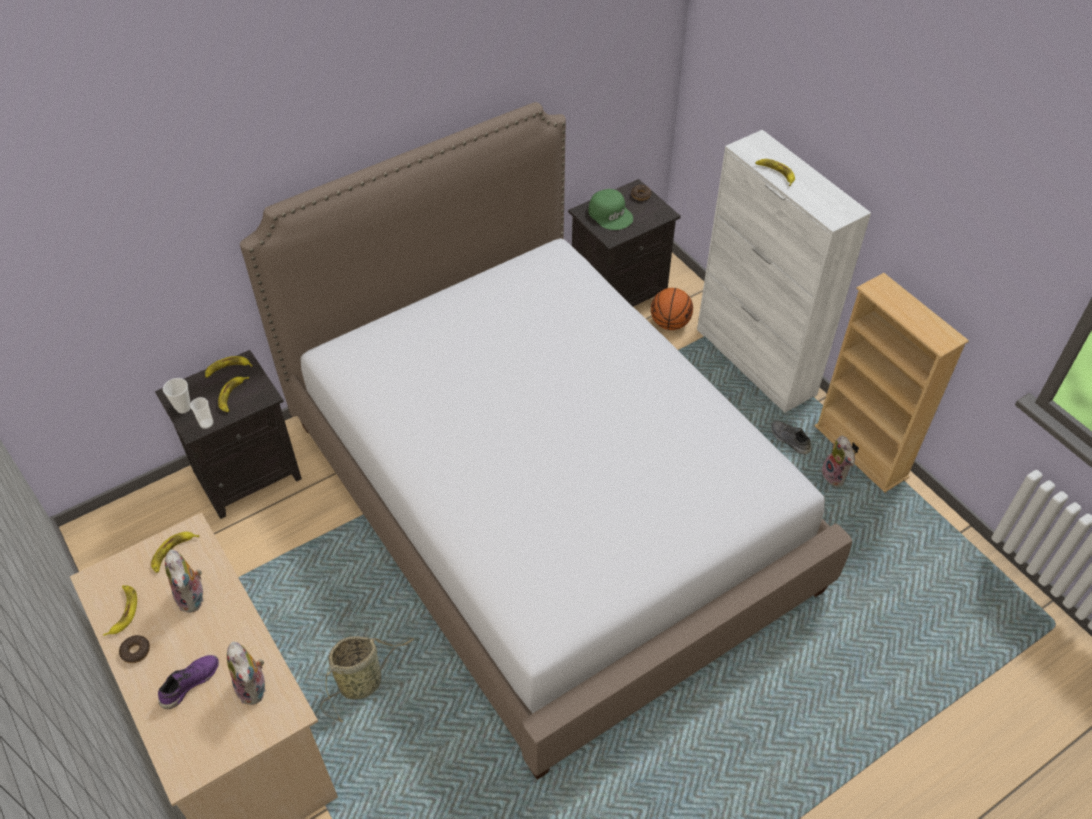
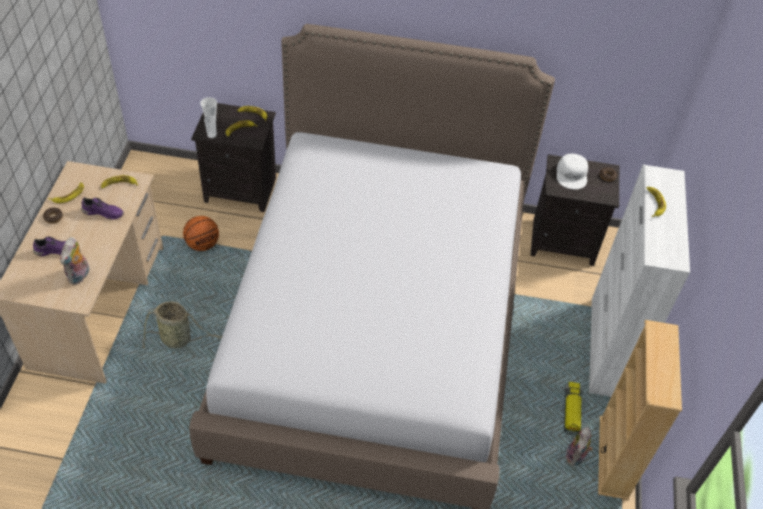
camera: 40 degrees right, 0 degrees up
(193, 597) = (103, 212): plush toy -> purple shoe
(611, 214) = (572, 174): green cap -> white cap
(669, 323) = (577, 282): basketball -> basketball (202, 244)
(789, 440) = (571, 411): grey shoe -> toy truck

